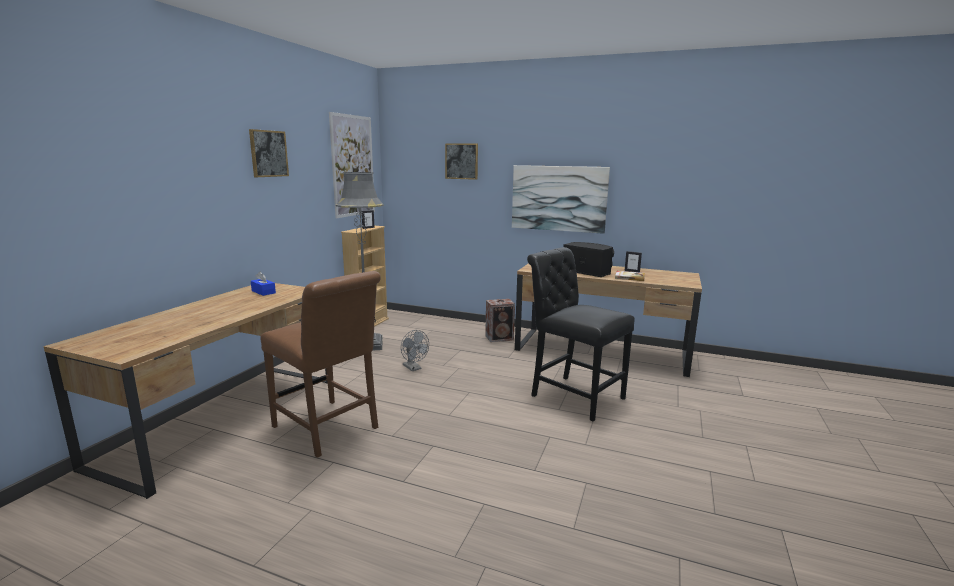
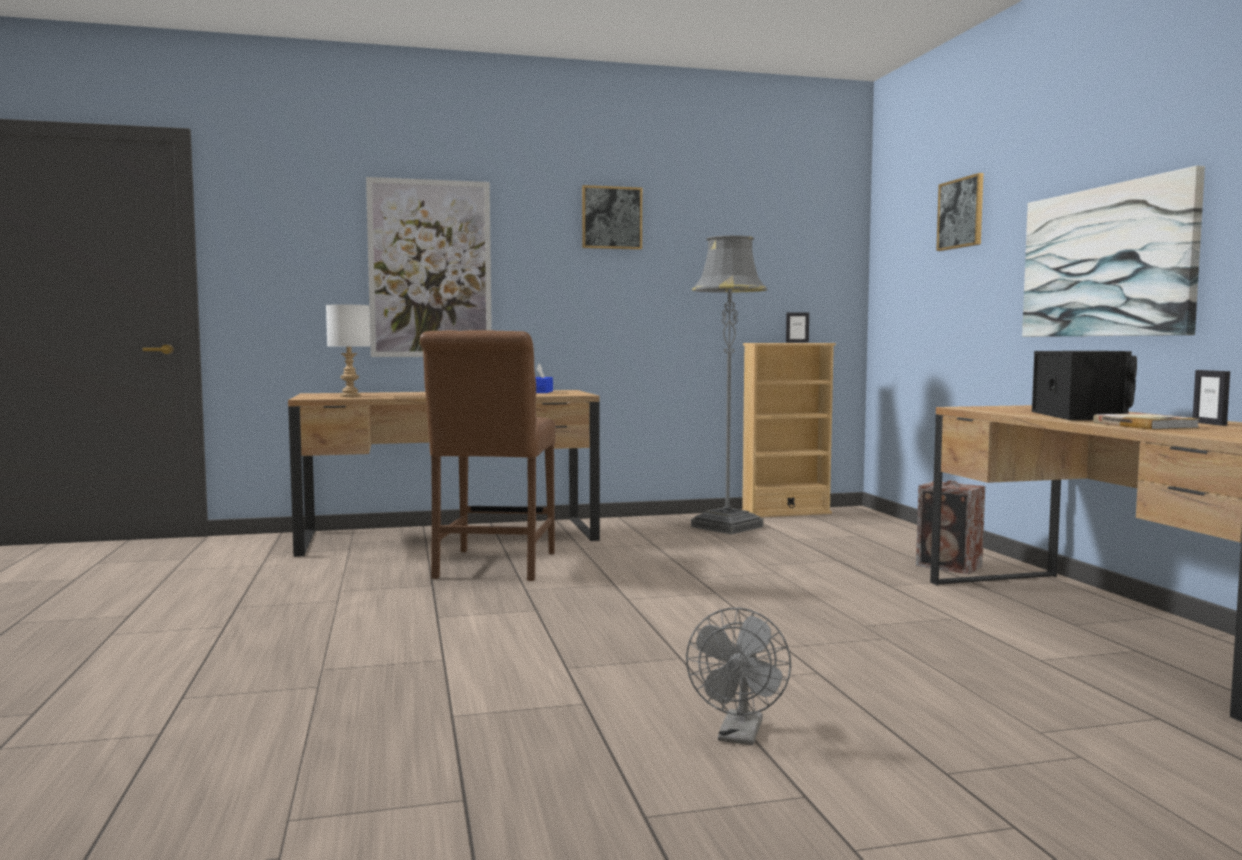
camera: 55 degrees right, 10 degrees down
(150, 339) = (350, 396): none -> white table lamp
(353, 166) = (790, 241): picture -> picture (430, 269)
(414, 368) = (717, 556): grey fan -> grey fan (740, 736)
(573, 395) = (861, 645): black chair -> none

